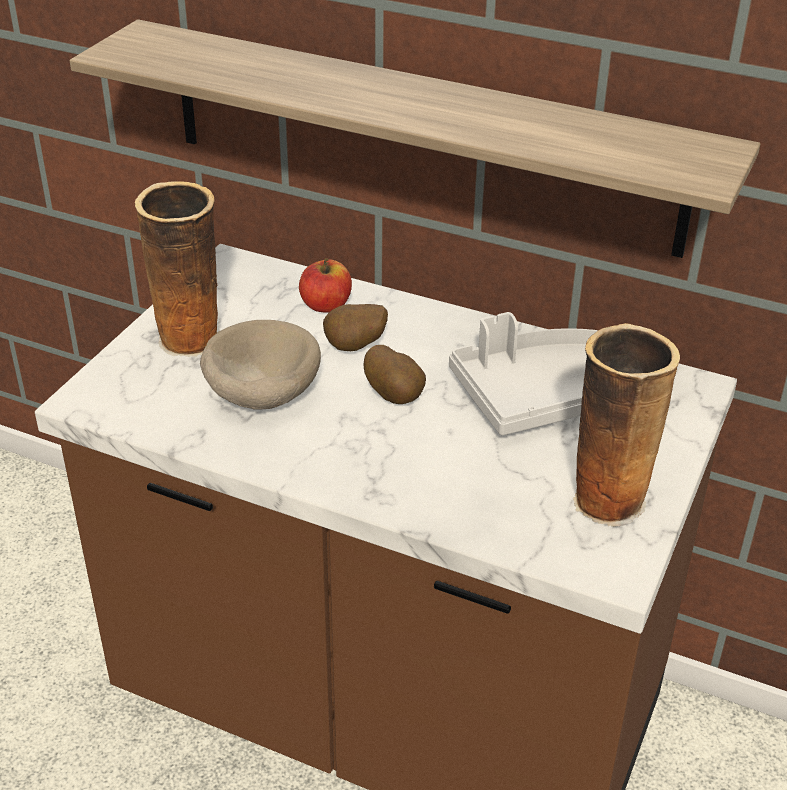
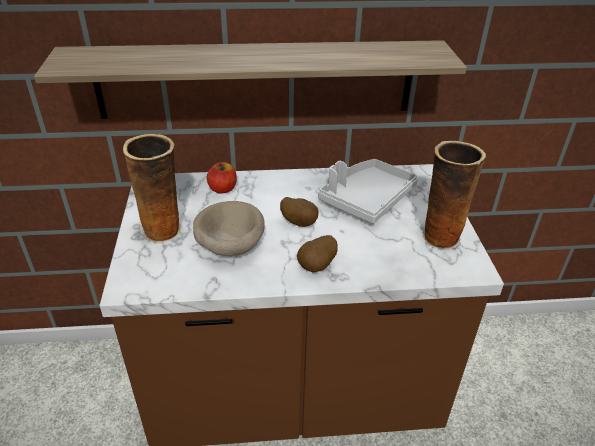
camera: 30 degrees left, 0 degrees up
(355, 348) = (258, 205): potato -> potato (317, 267)

